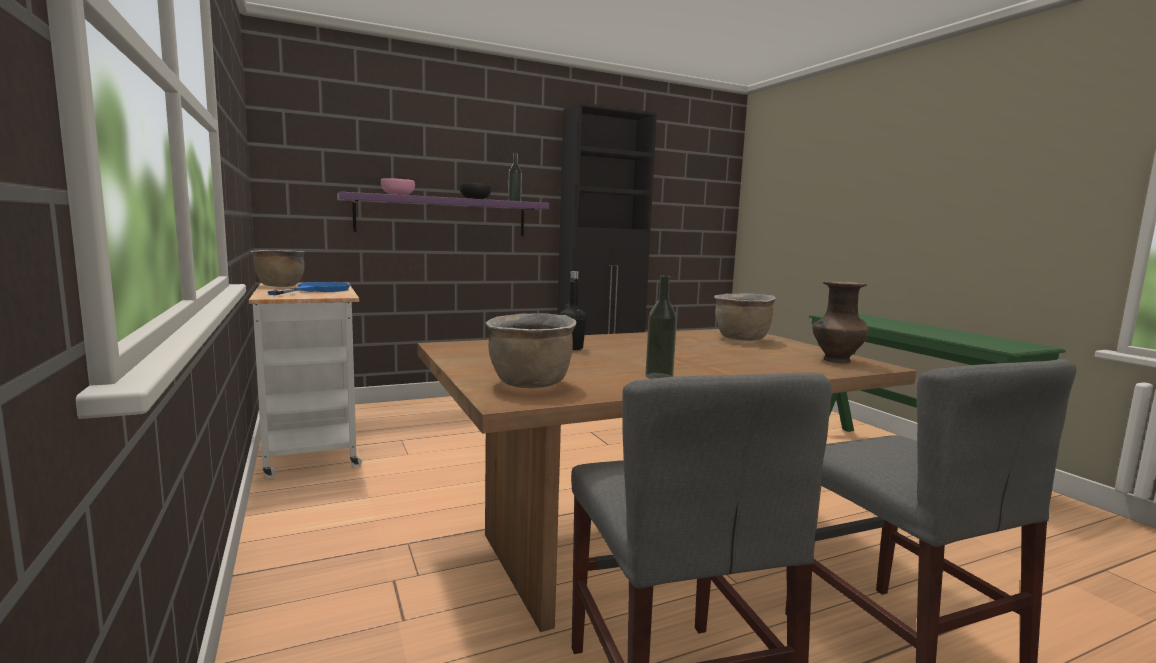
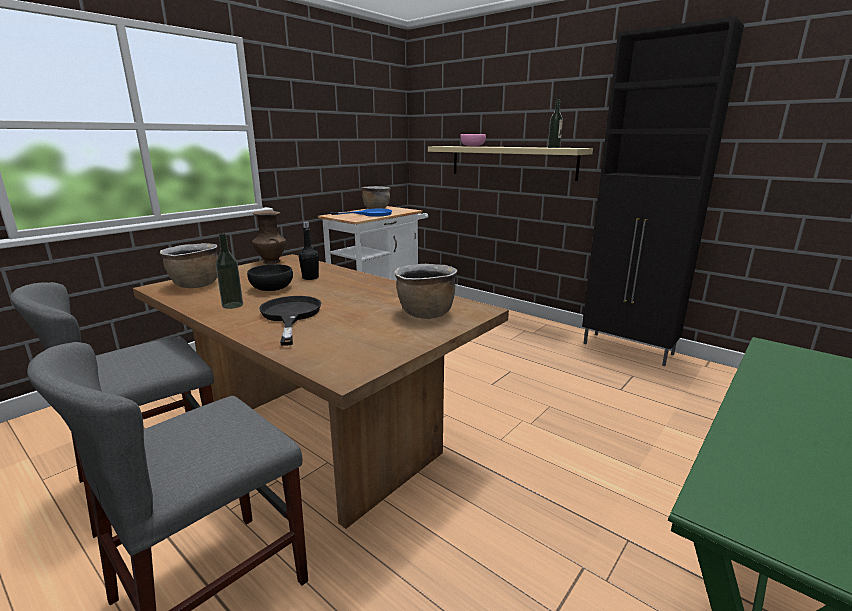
camera: 65 degrees right, 10 degrees up
(443, 216) = (511, 162): purple shelf -> beige shelf
(475, 199) = (522, 147): black bowl -> black bowl (271, 288)
(719, 364) = (290, 316): none -> black frying pan
(835, 360) = (352, 354): brown vase -> brown vase (271, 262)

